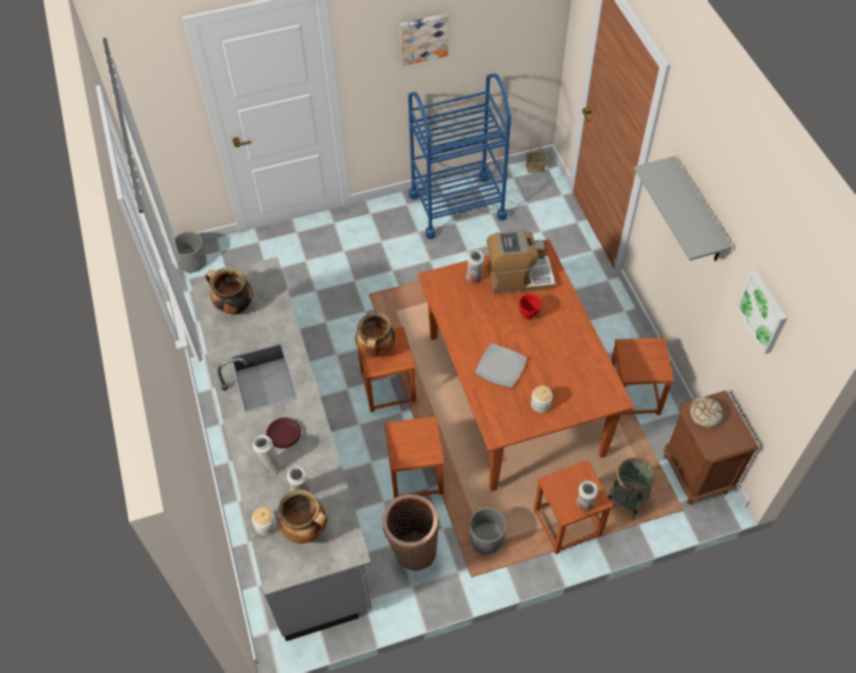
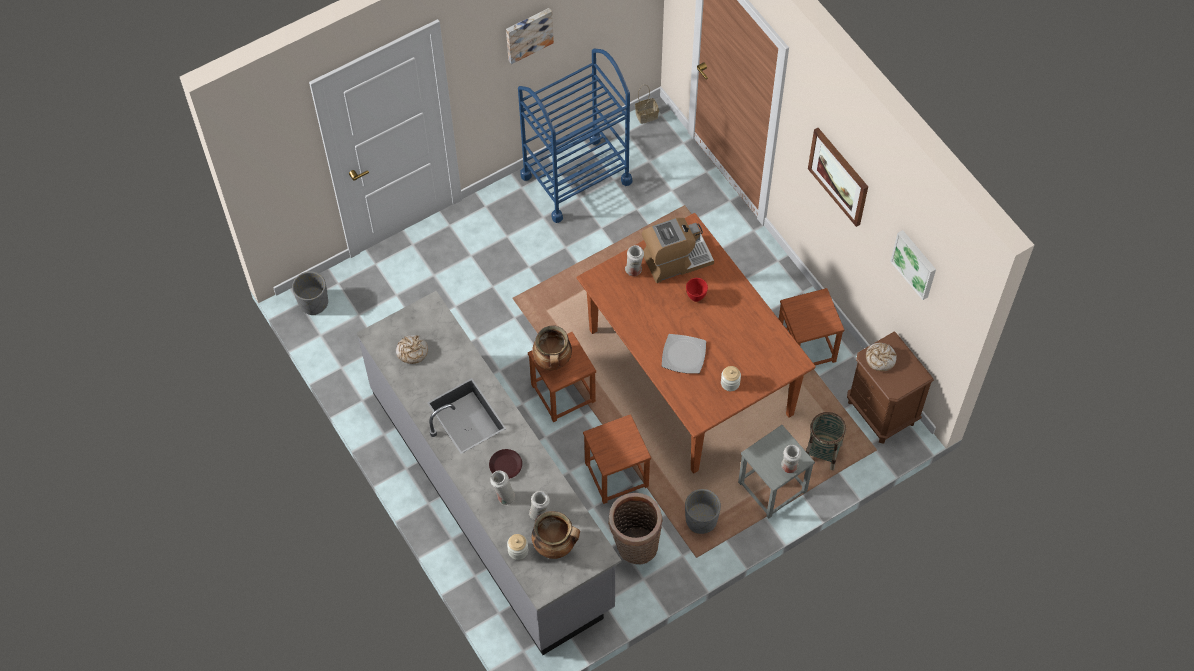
camera: 15 degrees left, 5 degrees up
(234, 306) = (412, 351): cooking pot -> bread
(567, 523) = (772, 487): brown stool -> grey stool
(698, 212) = (839, 176): grey shelf -> picture

